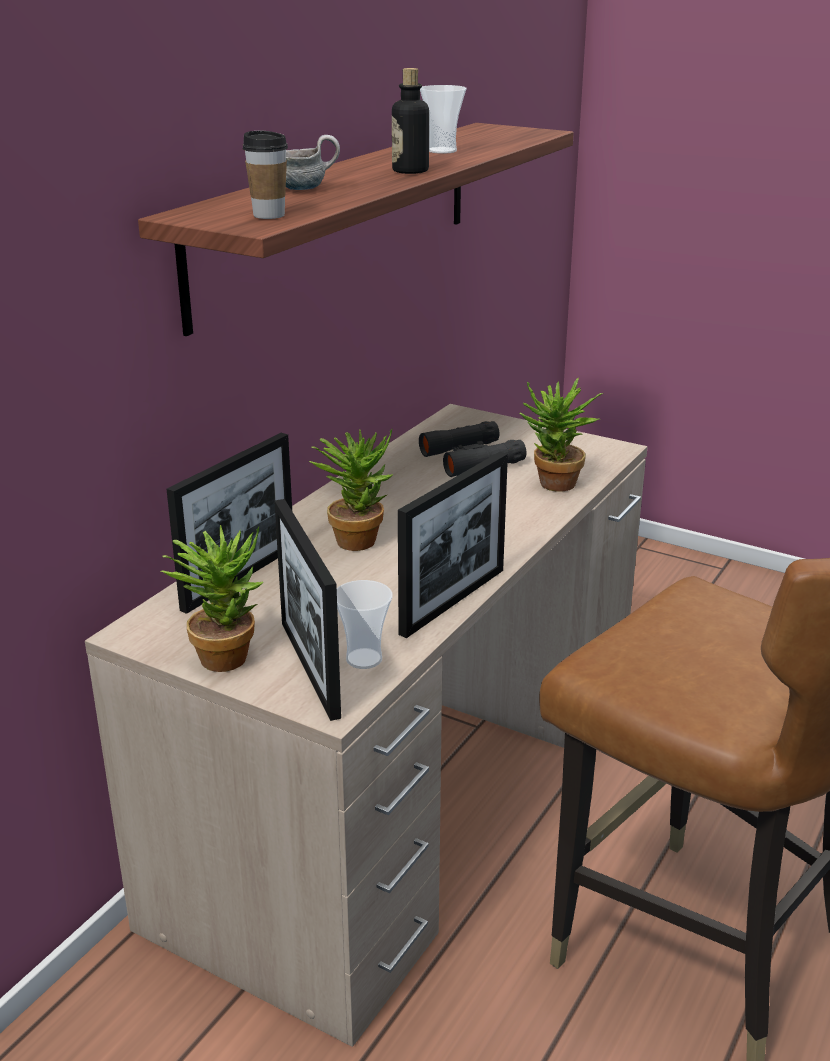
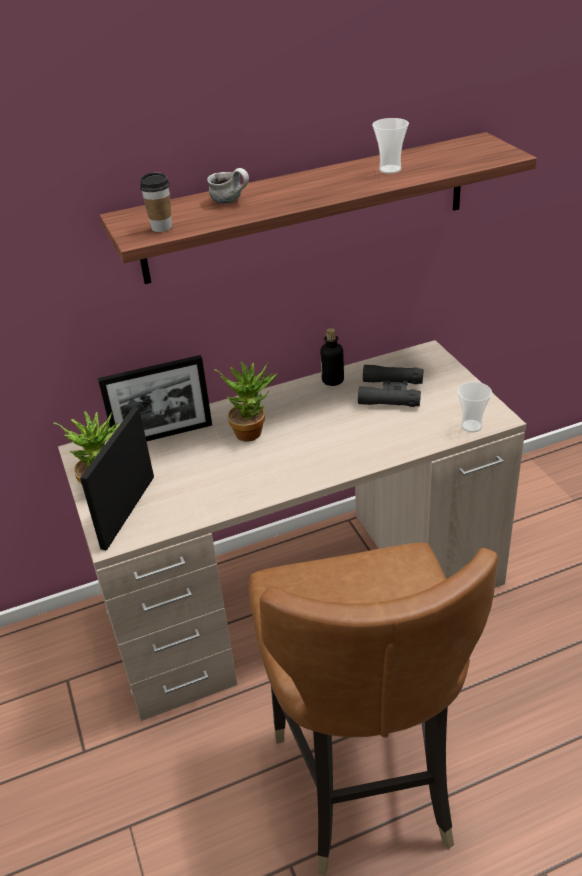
camera: 40 degrees right, 10 degrees up
(364, 659) = (159, 518): cup -> cup (471, 426)
(410, 171) = (324, 192): bottle -> bottle (332, 380)
(453, 601) = (248, 499): picture frame -> none
(553, 486) = (414, 435): potted plant -> none

